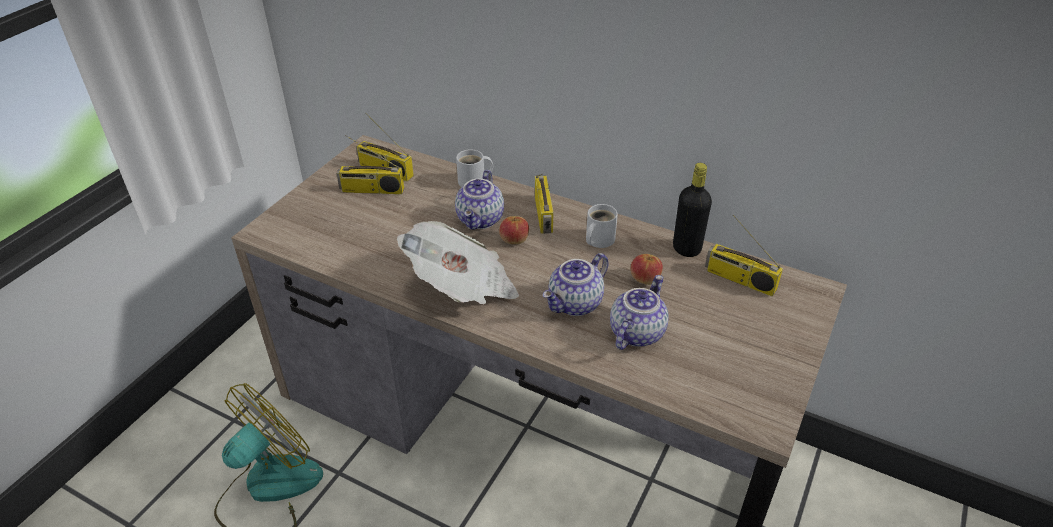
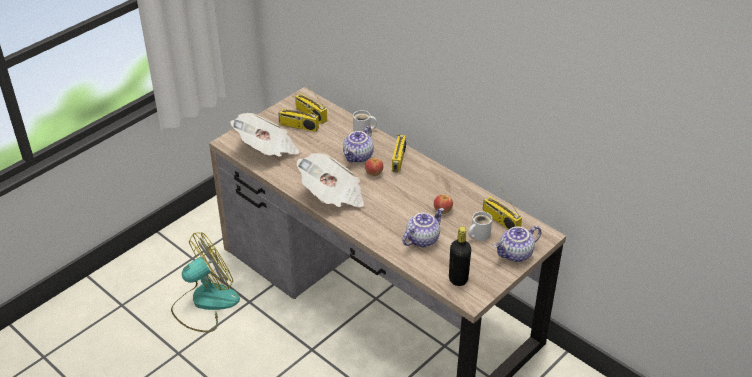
camera: 15 degrees right, 0 degrees up
(332, 232) = (267, 149): none -> newspaper
(576, 304) = (394, 217): teapot -> teapot (516, 254)
(597, 240) = (425, 181): white mug -> white mug (478, 234)
(686, 248) = (477, 196): black bottle -> black bottle (458, 279)

